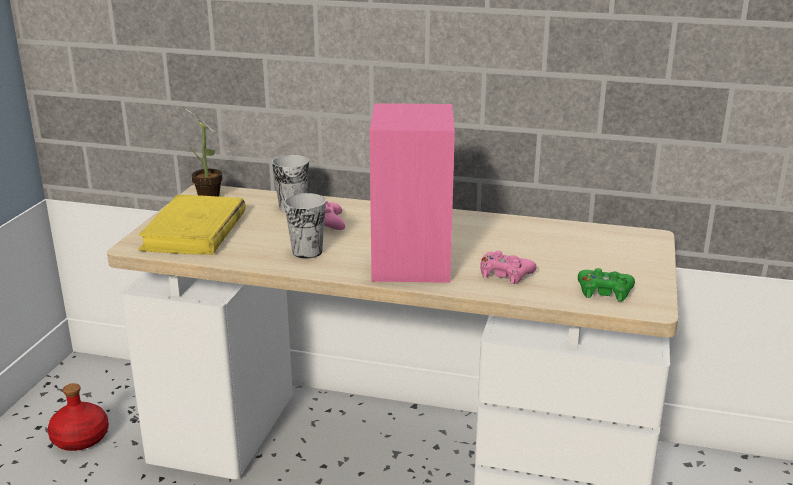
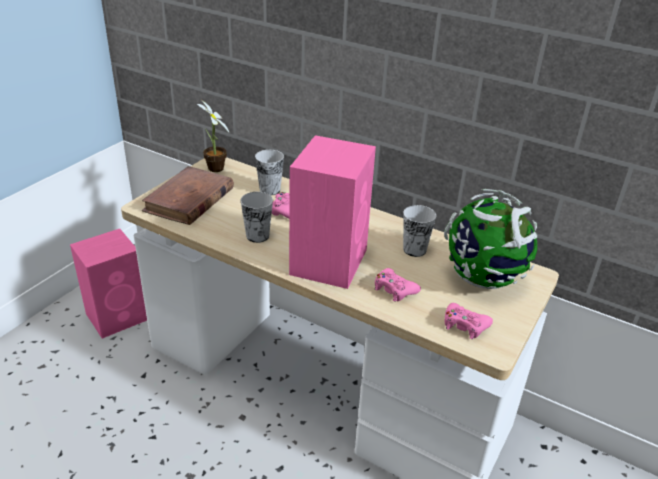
camera: 15 degrees right, 10 degrees up
(80, 438) = (119, 316): red bottle -> pink speaker
(195, 231) = (189, 200): yellow book -> brown book
(503, 236) = (414, 250): none -> cup
(596, 248) = (483, 278): none -> globe
(604, 292) = (465, 325): green game controller -> pink game controller

